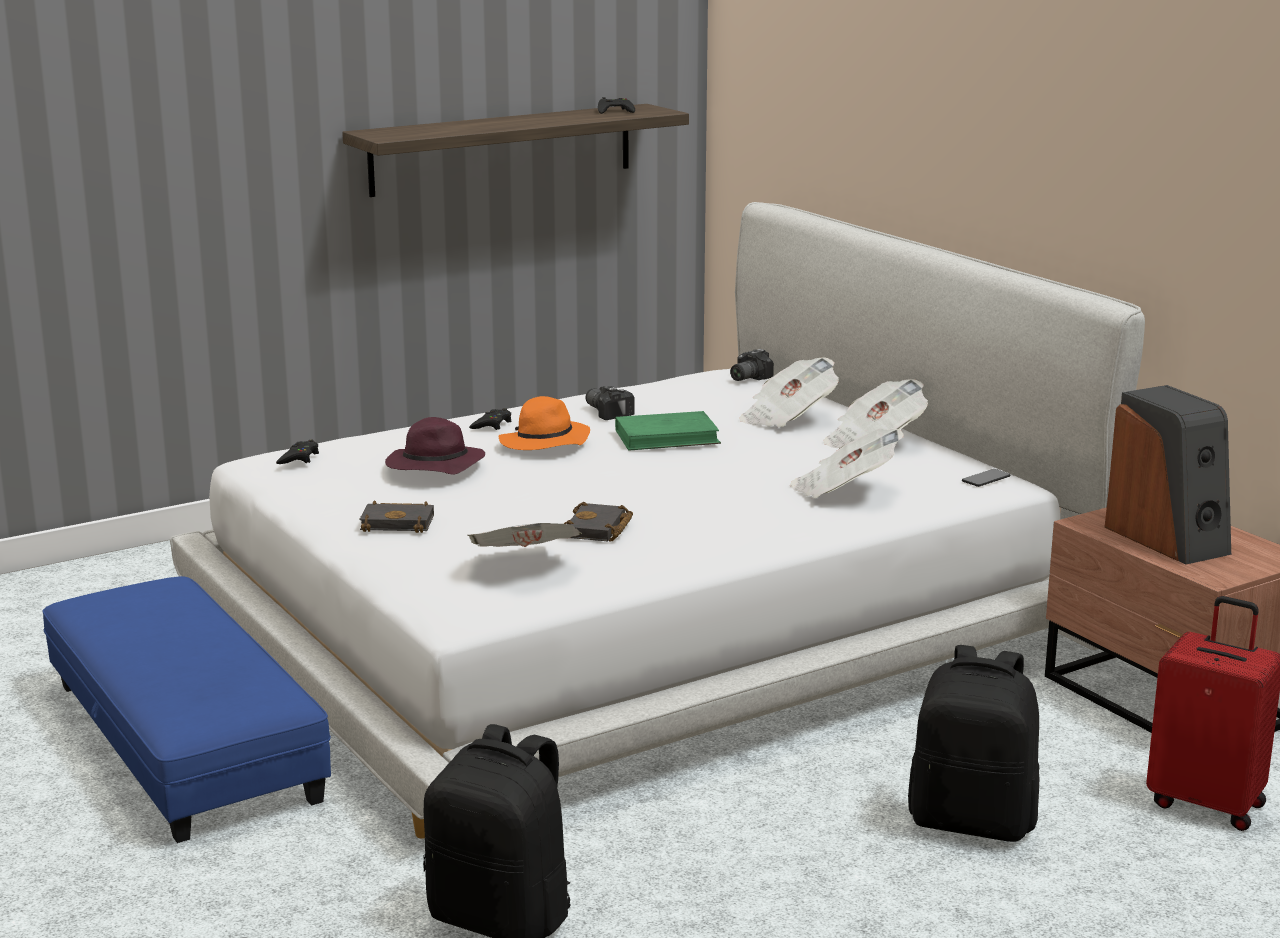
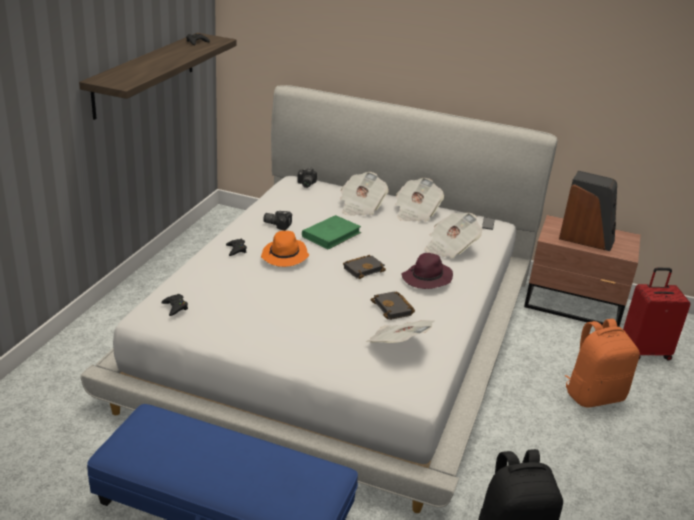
camera: 40 degrees left, 10 degrees up
(400, 523) = (296, 337): black book -> black book (363, 269)
(433, 466) = (259, 291): purple hat -> purple hat (426, 279)
(972, 821) = (594, 395): black backpack -> orange backpack

